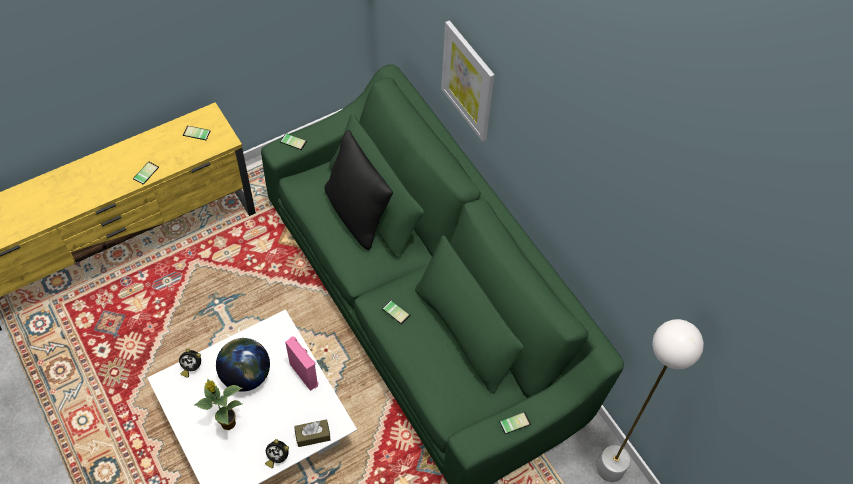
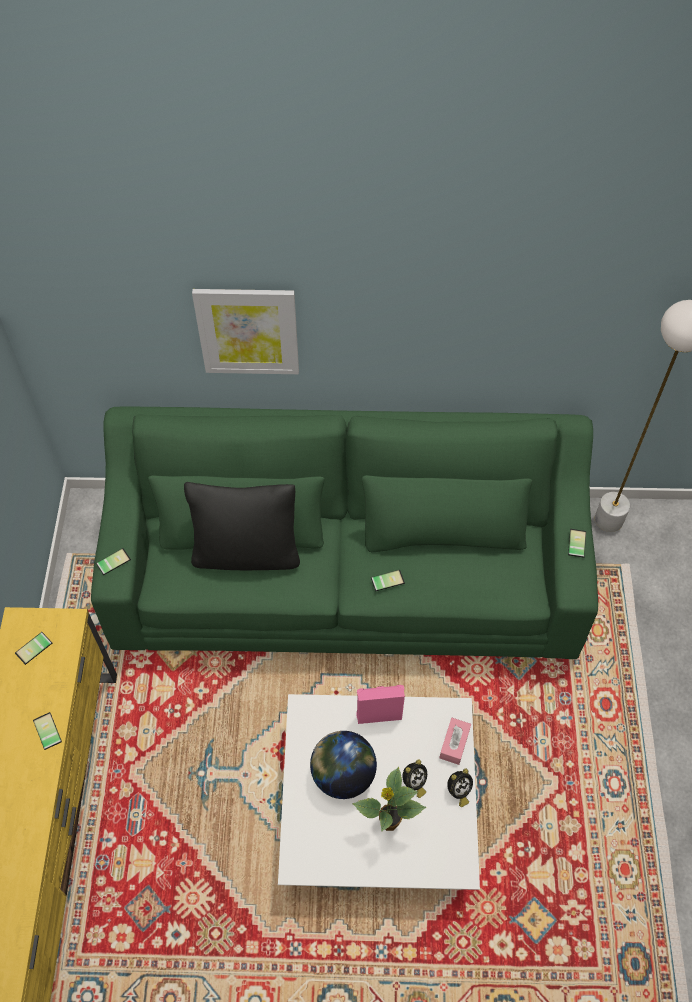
camera: 55 degrees left, 0 degrees up
(191, 367) = (296, 828): alarm clock -> alarm clock (414, 783)
(313, 435) = (454, 744): brown tissue box -> pink tissue box

